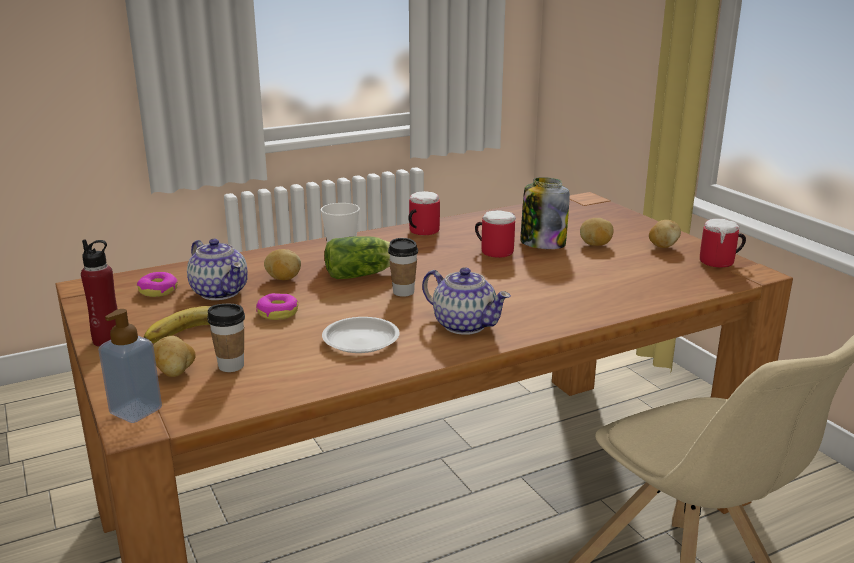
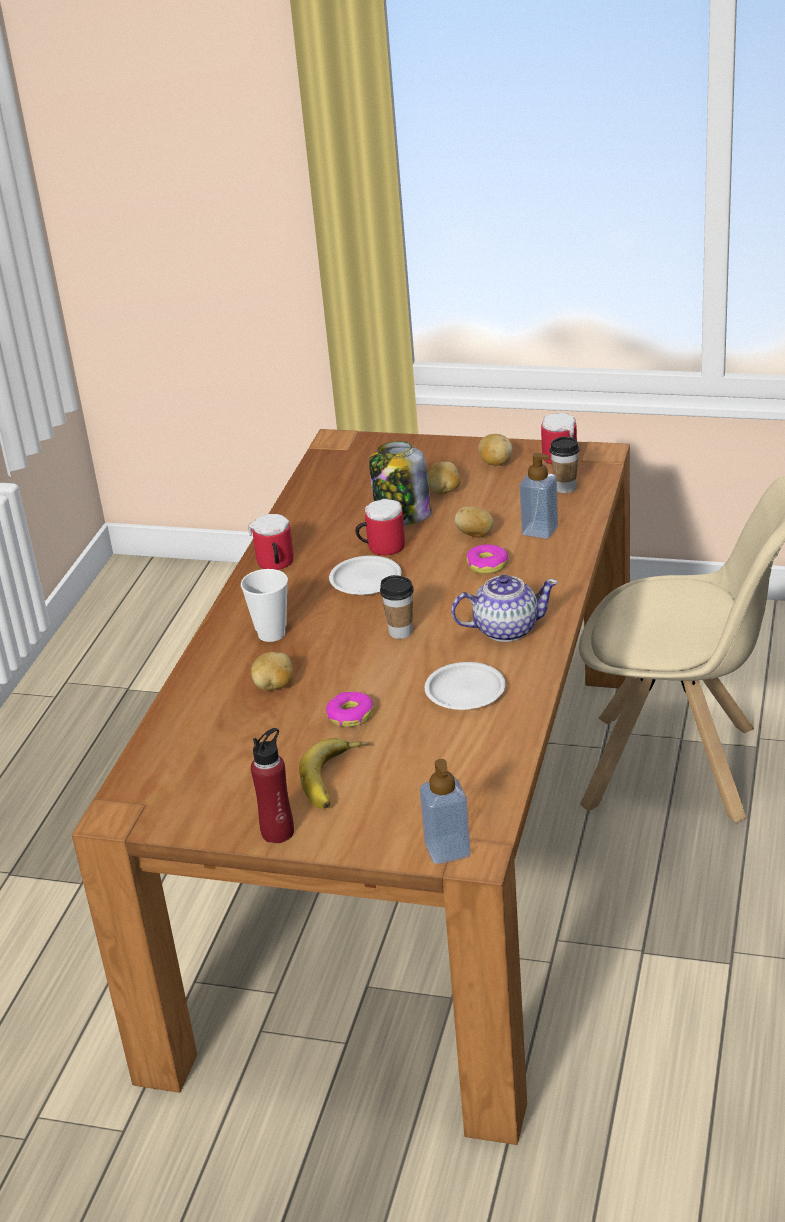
camera: 45 degrees left, 10 degrees up
(158, 291) = (195, 771): donut -> donut (487, 565)
(175, 373) = (400, 810): potato -> potato (475, 535)
(220, 292) = (253, 734): teapot -> none
(231, 366) = (425, 776): cup -> cup (565, 488)
(363, 275) = (331, 638): lettuce -> none
(447, 261) = (366, 581): none -> white plate
(612, 290) = (540, 530): none -> soap dispenser

